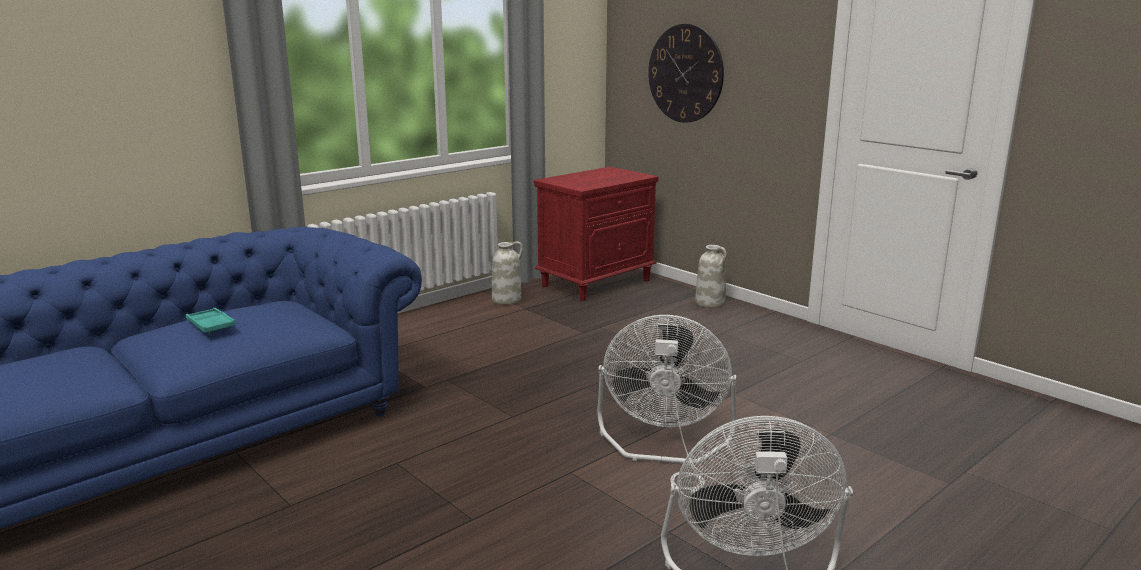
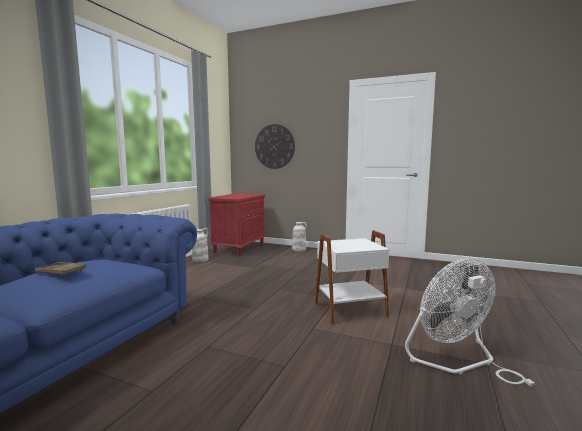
camera: 25 degrees left, 10 degrees down
(211, 325) = (60, 272): turquoise tray -> brown tray
(667, 453) = (349, 309): white fan -> white side table

